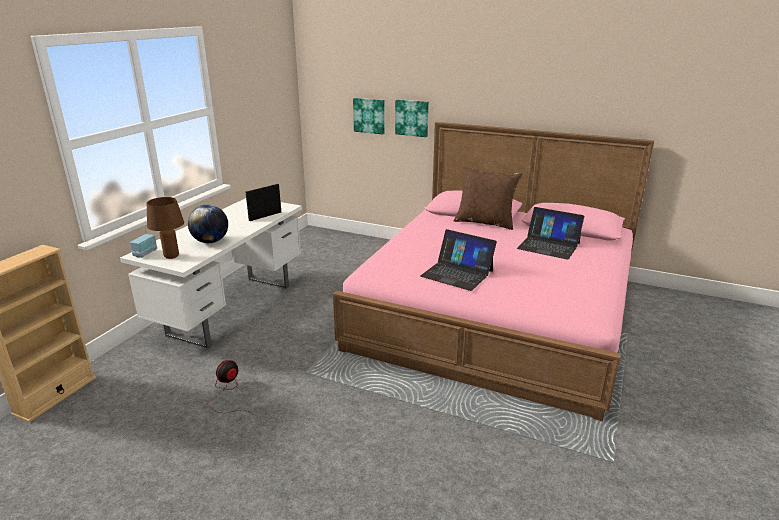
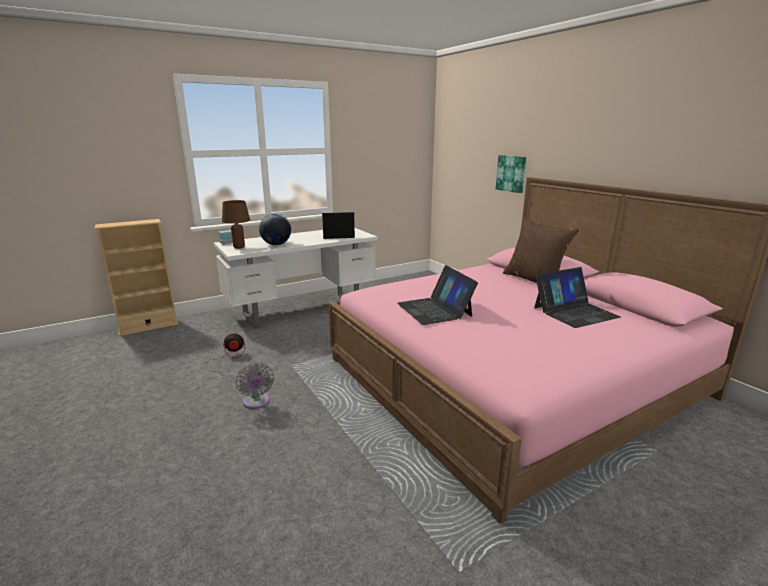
camera: 35 degrees right, 5 degrees down
(325, 421) = (257, 403): none -> grey fan
(369, 115) = (479, 171): picture -> none
(548, 245) = (575, 312): laptop -> laptop turned 90 degrees counterclockwise

